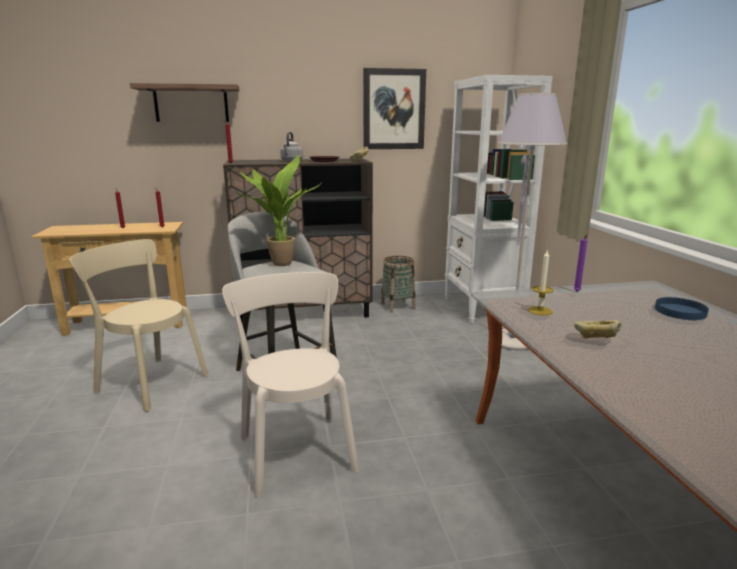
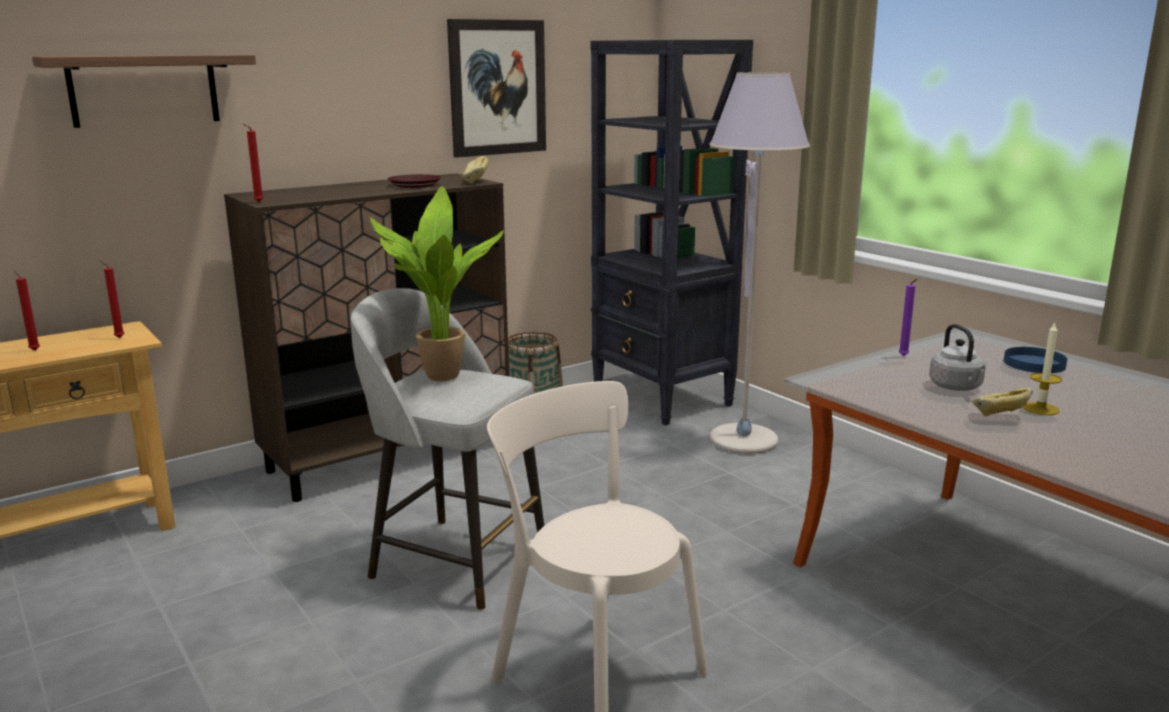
camera: 25 degrees left, 0 degrees up
(149, 382) = (225, 637): beige chair -> none
(291, 161) = (356, 189): grey kettle -> grey kettle (957, 387)
(482, 308) = (662, 399): white bookcase -> black bookcase
(540, 311) = (897, 390): candle -> candle (1040, 409)

